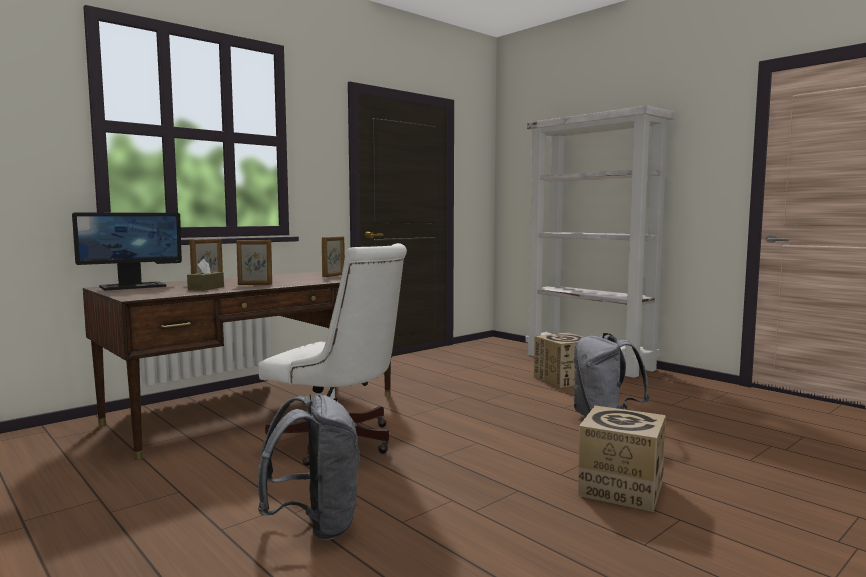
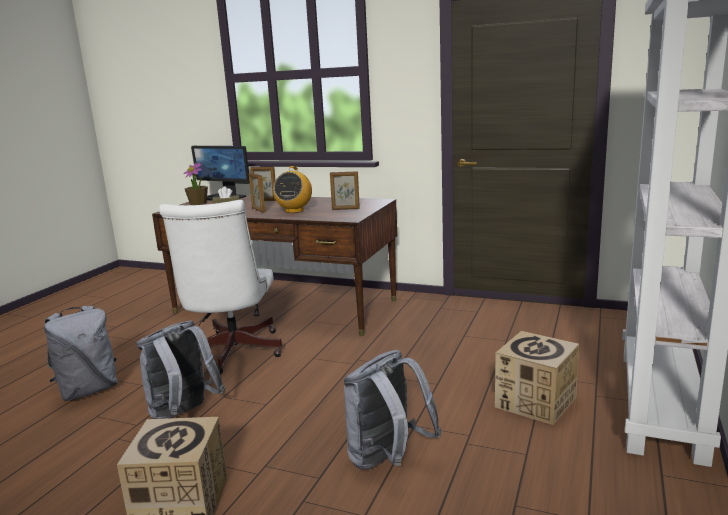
camera: 65 degrees right, 10 degrees up
(130, 291) = (198, 203): none -> potted plant
(295, 281) = (294, 211): none -> radio
(456, 476) = (183, 414): none -> grey backpack

